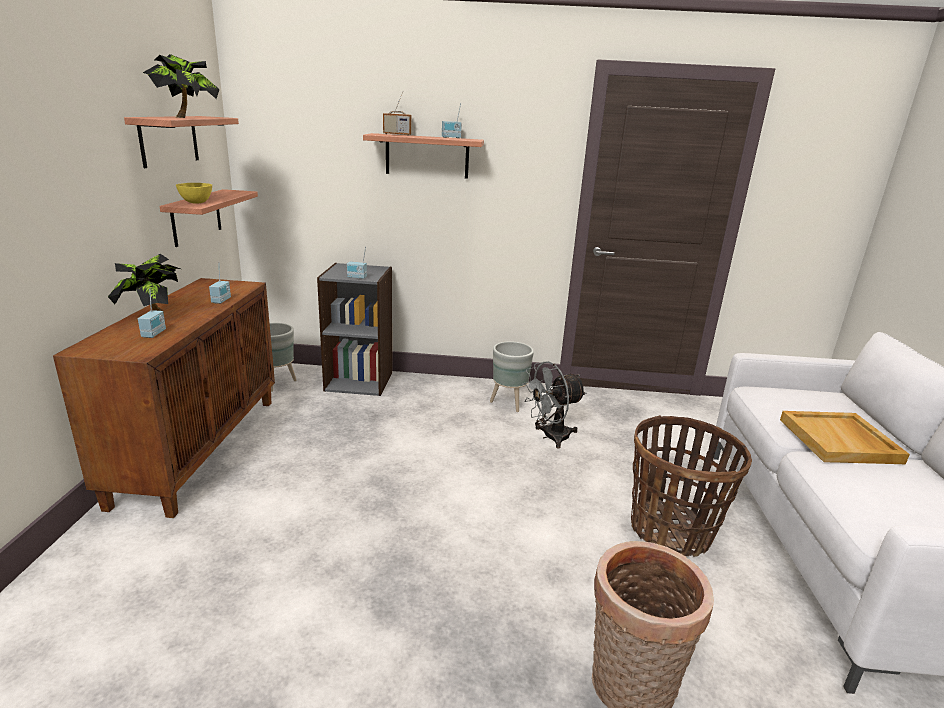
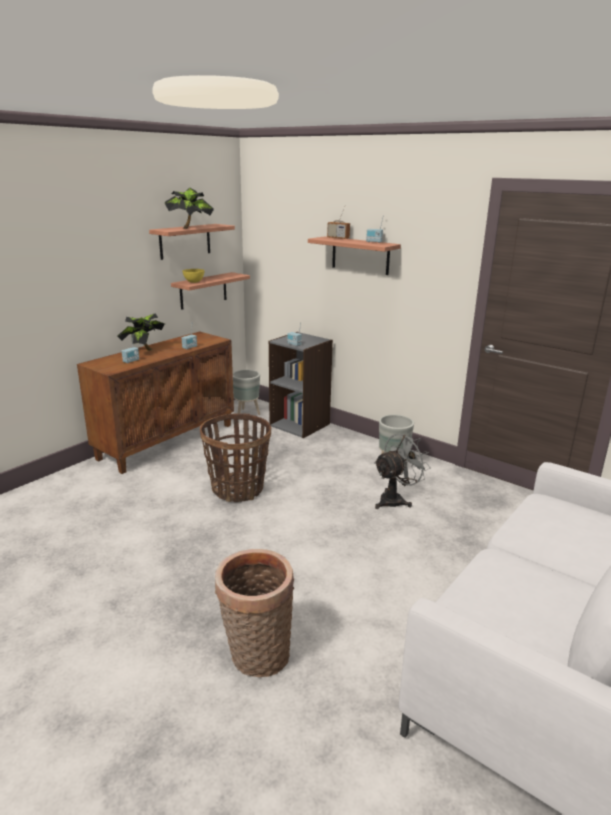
camera: 35 degrees right, 0 degrees up
(550, 437) = (396, 500): grey fan -> grey fan turned 135 degrees clockwise
(671, 530) = (409, 591): basket -> basket (238, 489)
(840, 441) = (546, 555): beige tray -> none

